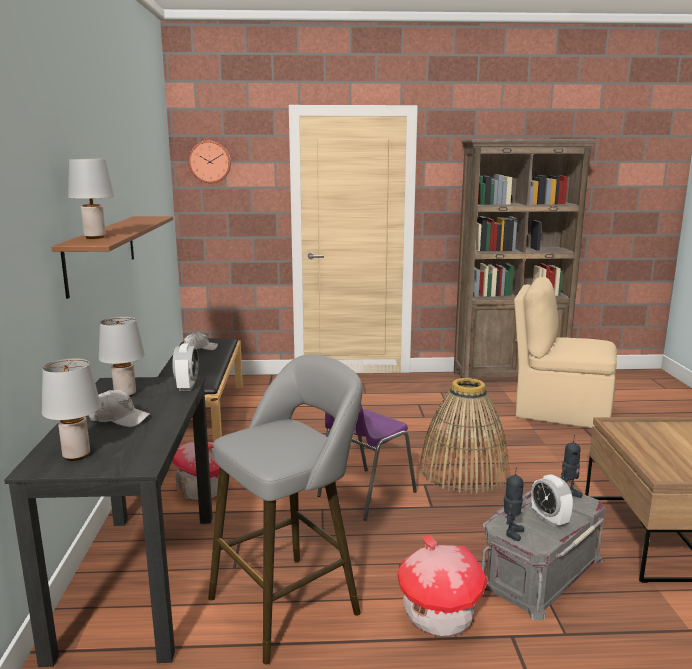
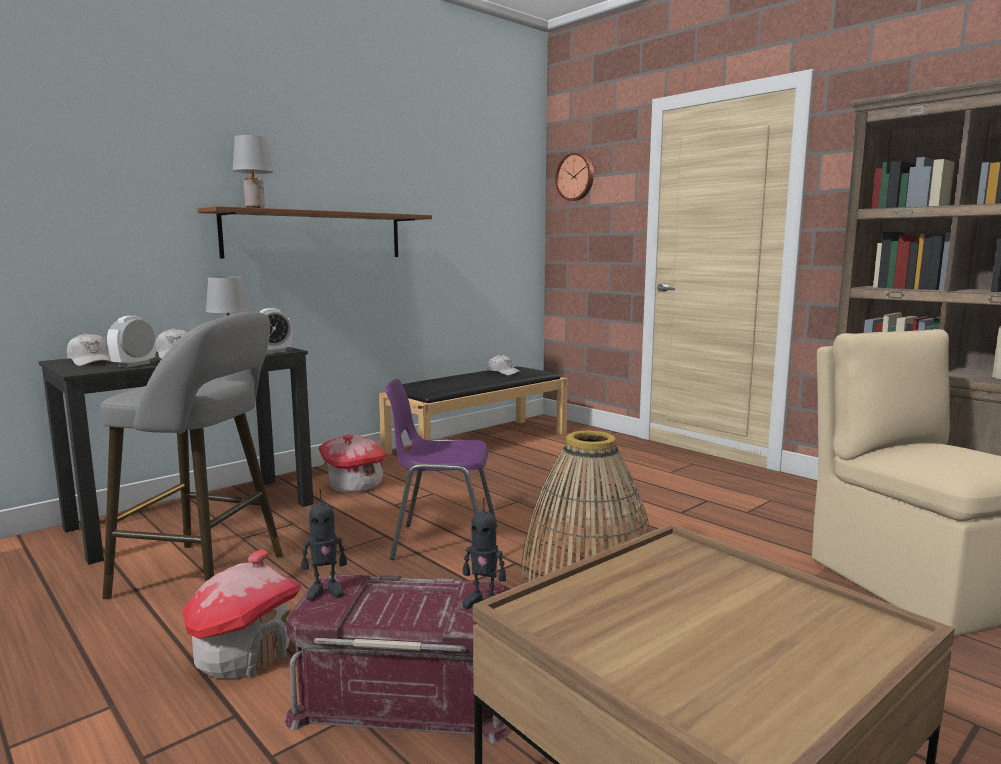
camera: 50 degrees right, 5 degrees down
(77, 455) = (91, 361): grey table lamp -> white cap
(539, 571) = (407, 694): grey storage box -> red storage box
(549, 519) = (400, 608): alarm clock -> alarm clock (134, 365)

